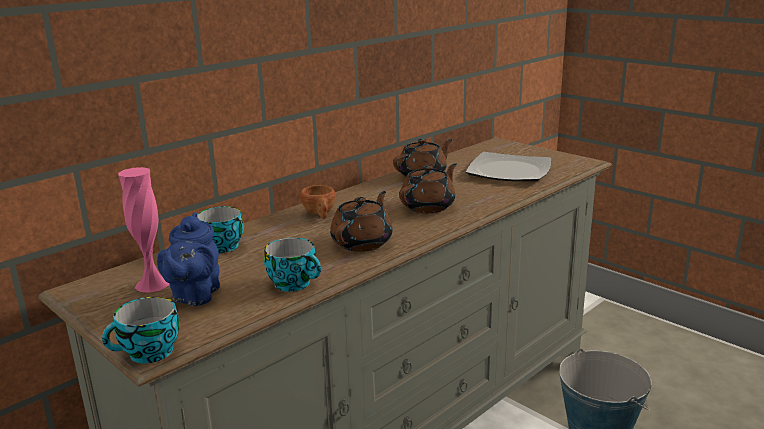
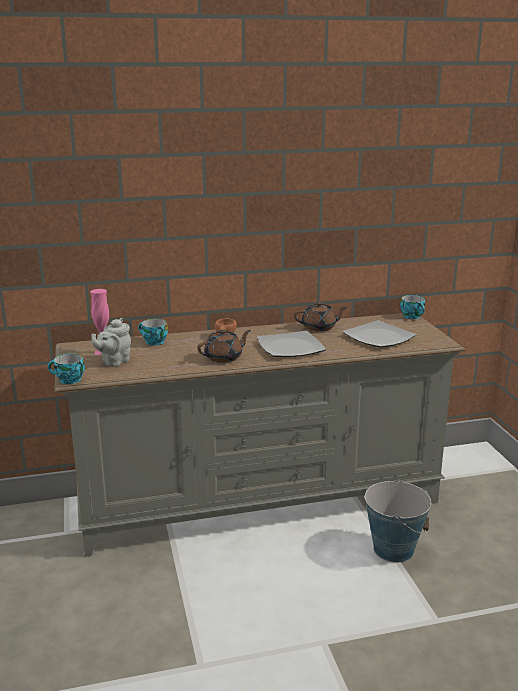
camera: 30 degrees right, 0 degrees up
(194, 296) = (114, 362): blue teapot -> grey teapot
(295, 283) = (163, 368): cup -> cup (413, 316)
(428, 206) = (291, 347): brown teapot -> plate

